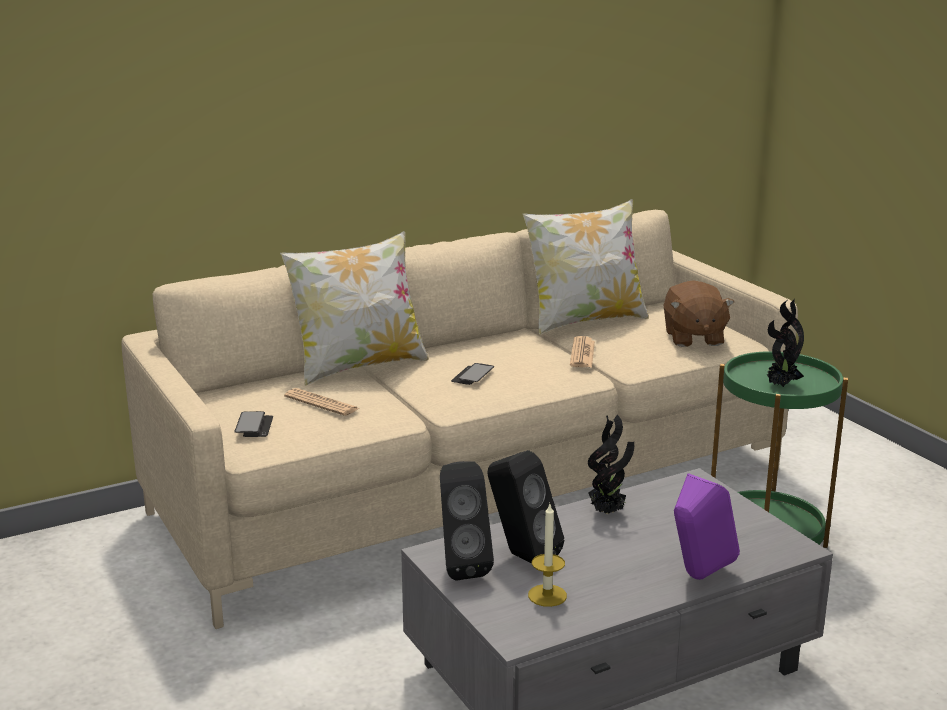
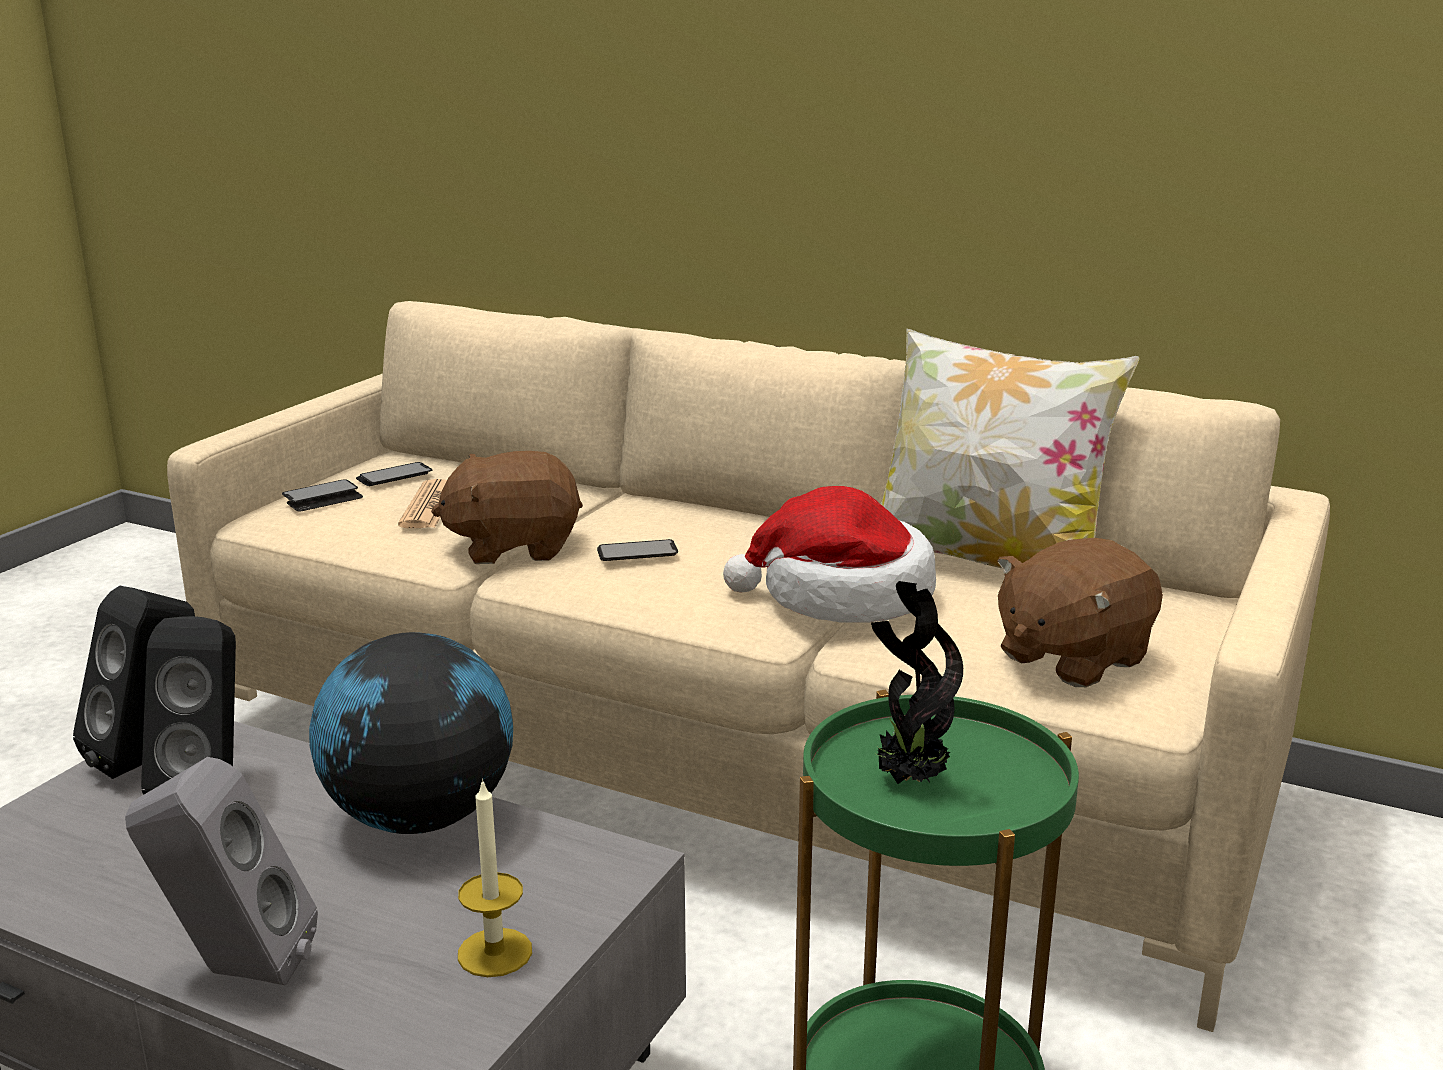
camera: 55 degrees right, 0 degrees up
(251, 401) = (394, 477): none -> phone
(358, 366) = (584, 491): pillow -> none
(407, 400) = (513, 547): none -> brown plush toy
(547, 595) = (95, 849): candle -> candle (495, 952)
(582, 353) = (842, 595): newspaper -> hat
(608, 512) = (419, 817): potted plant -> globe
(697, 578) = (234, 971): purple speaker -> grey speaker

